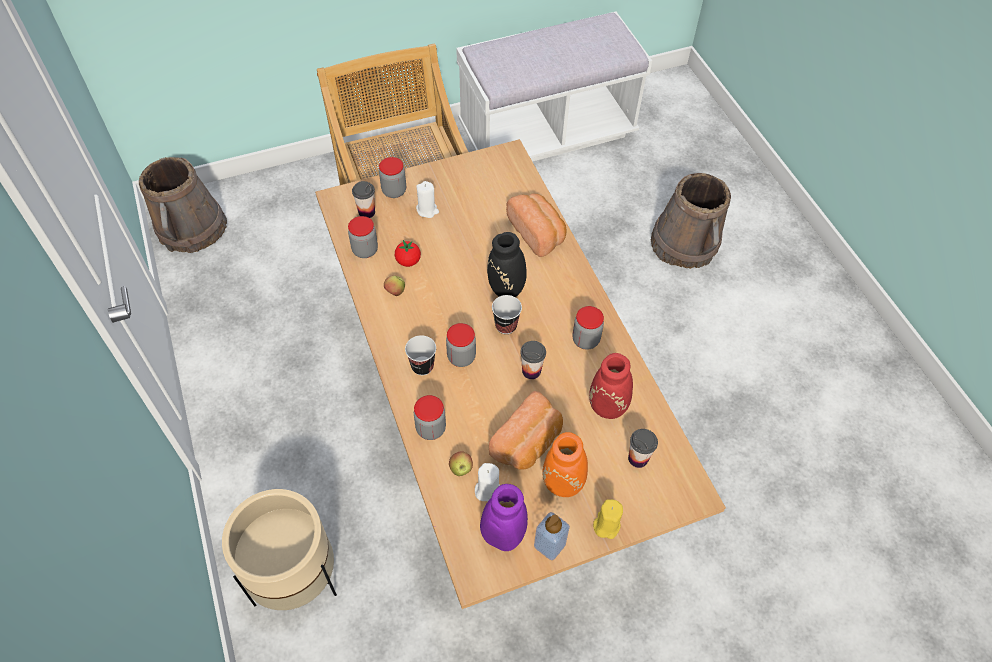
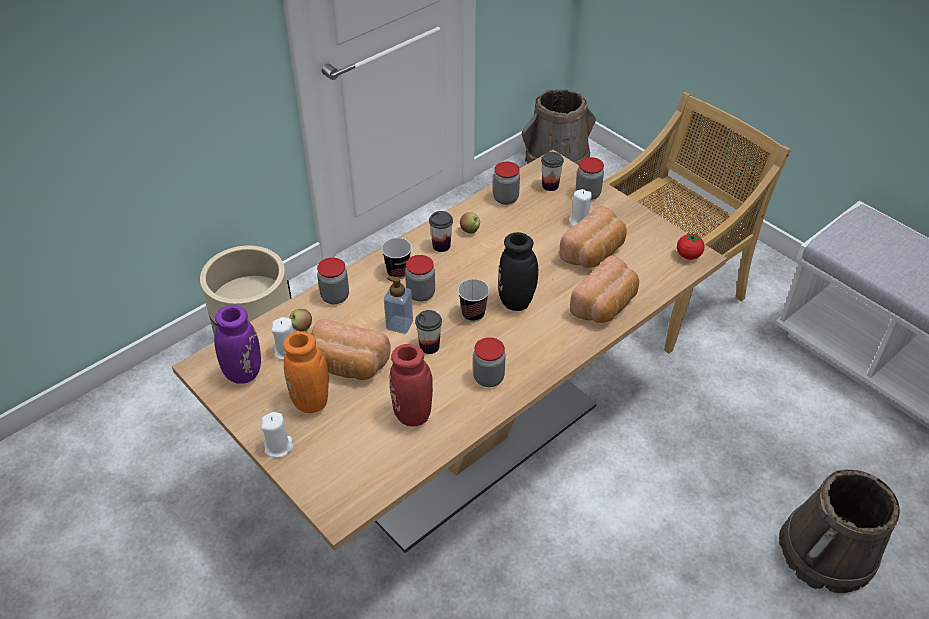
camera: 70 degrees right, 10 degrees down
(408, 261) = (510, 228): tomato -> tomato (688, 255)
(472, 216) = (594, 253): none -> bread
(549, 545) = (245, 409): soap dispenser -> soap dispenser (399, 325)
(606, 525) = (279, 447): yellow candle -> white candle
(638, 458) = (363, 454): cup -> cup (441, 246)

